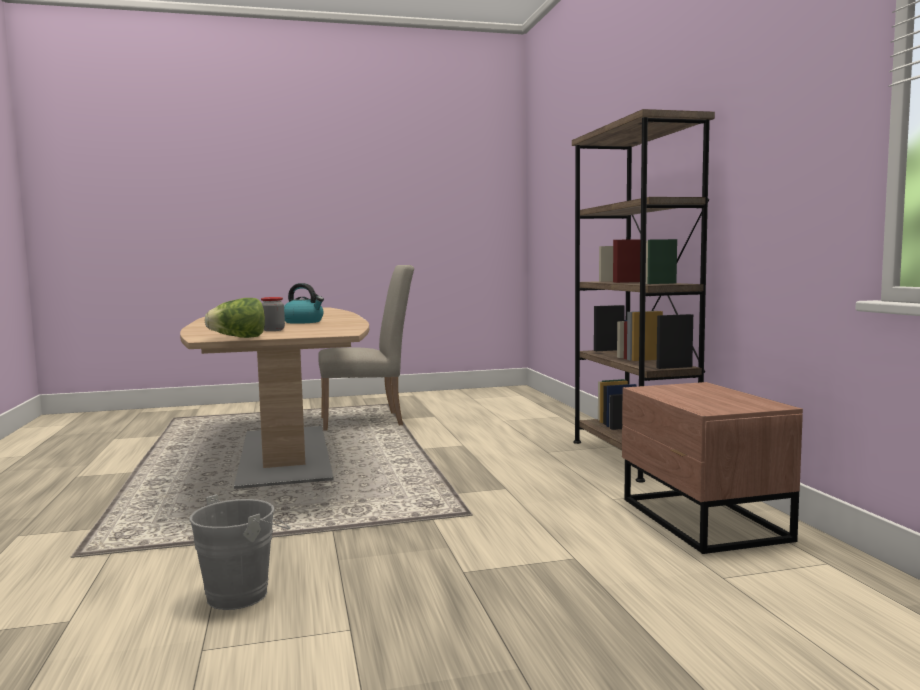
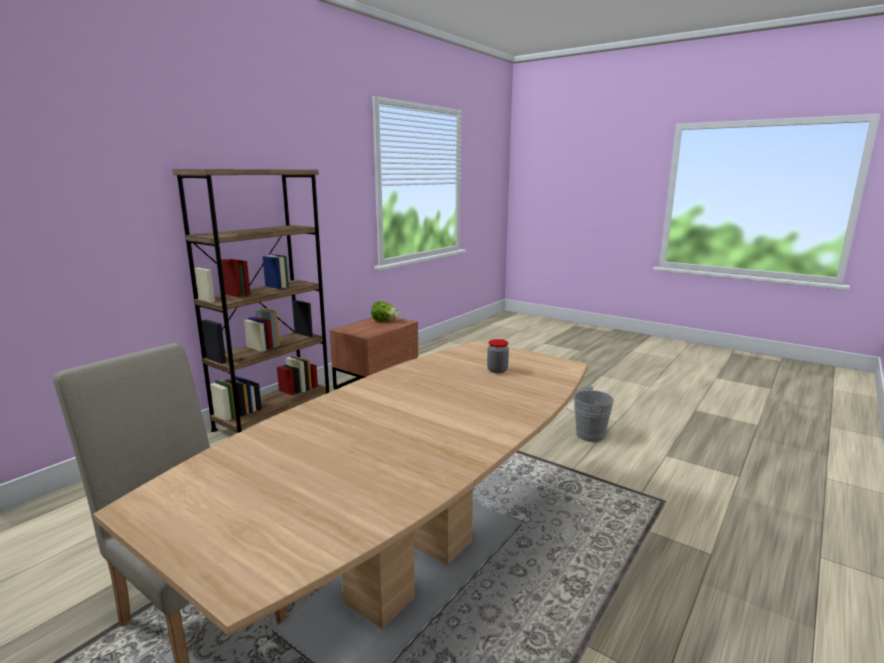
camera: 130 degrees left, 10 degrees up
(239, 338) = (548, 359): lettuce -> lettuce (384, 321)
(304, 322) = (421, 390): kettle -> none

